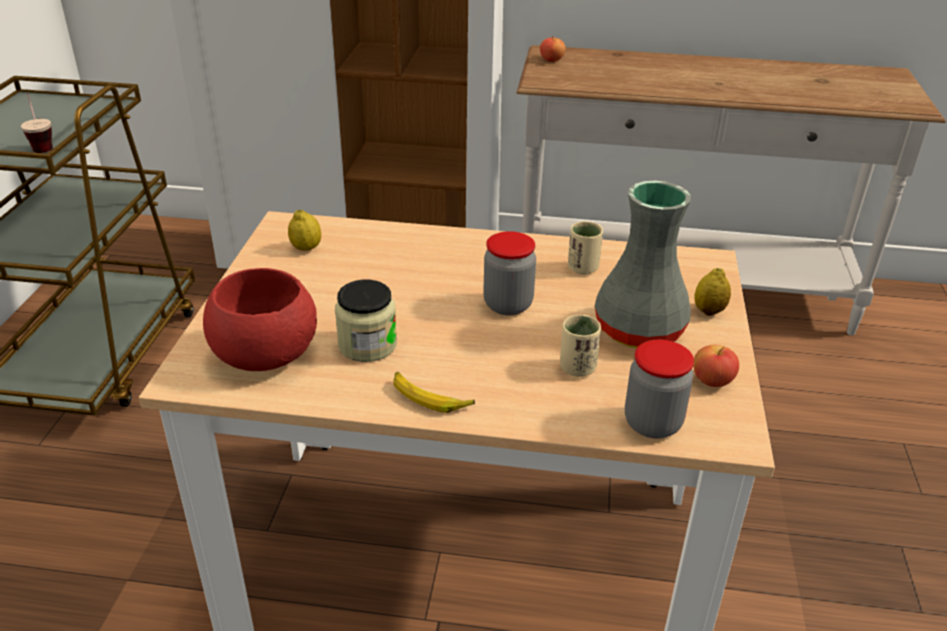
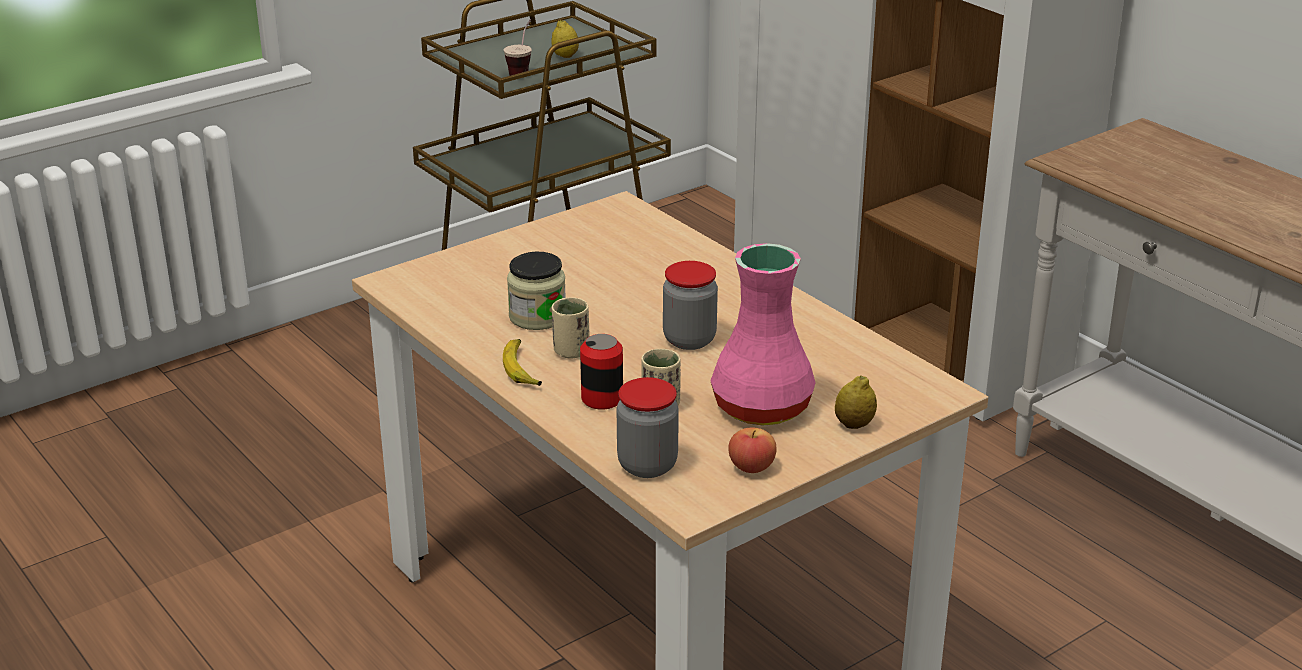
camera: 45 degrees right, 5 degrees down
(265, 356) = (460, 291): red bowl -> none
(306, 248) = (607, 231): lemon -> lemon (565, 56)
(530, 387) = (602, 399): none -> can
(551, 60) = (1128, 141): apple -> none
(583, 268) = (806, 343): beige cup -> beige cup (571, 351)
(639, 329) = (763, 406): grey vase -> pink vase

